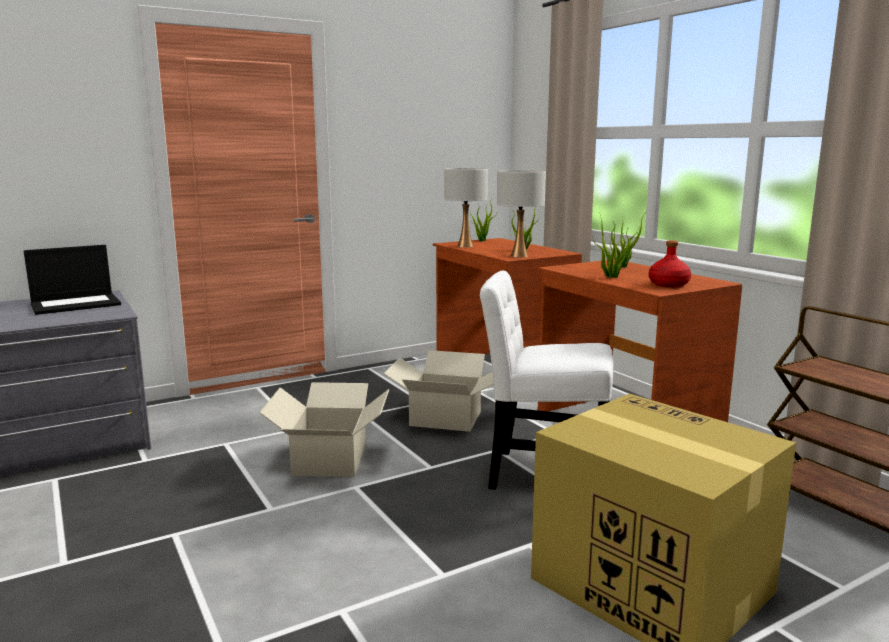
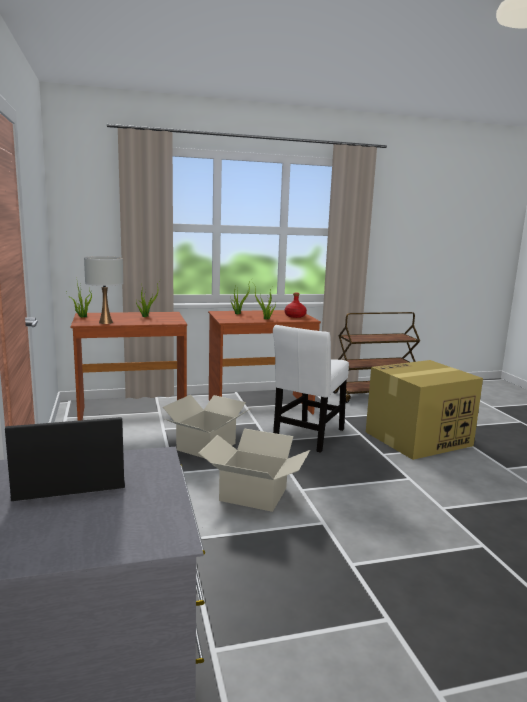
camera: 75 degrees left, 0 degrees up
(76, 304) = (69, 479): laptop -> laptop turned 90 degrees counterclockwise
(519, 256) = (172, 320): white table lamp -> none

